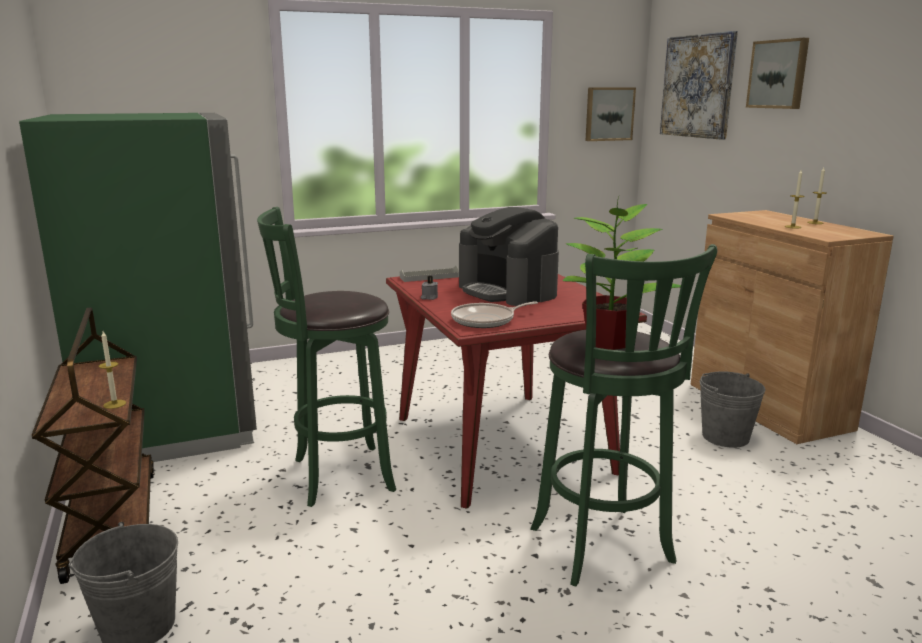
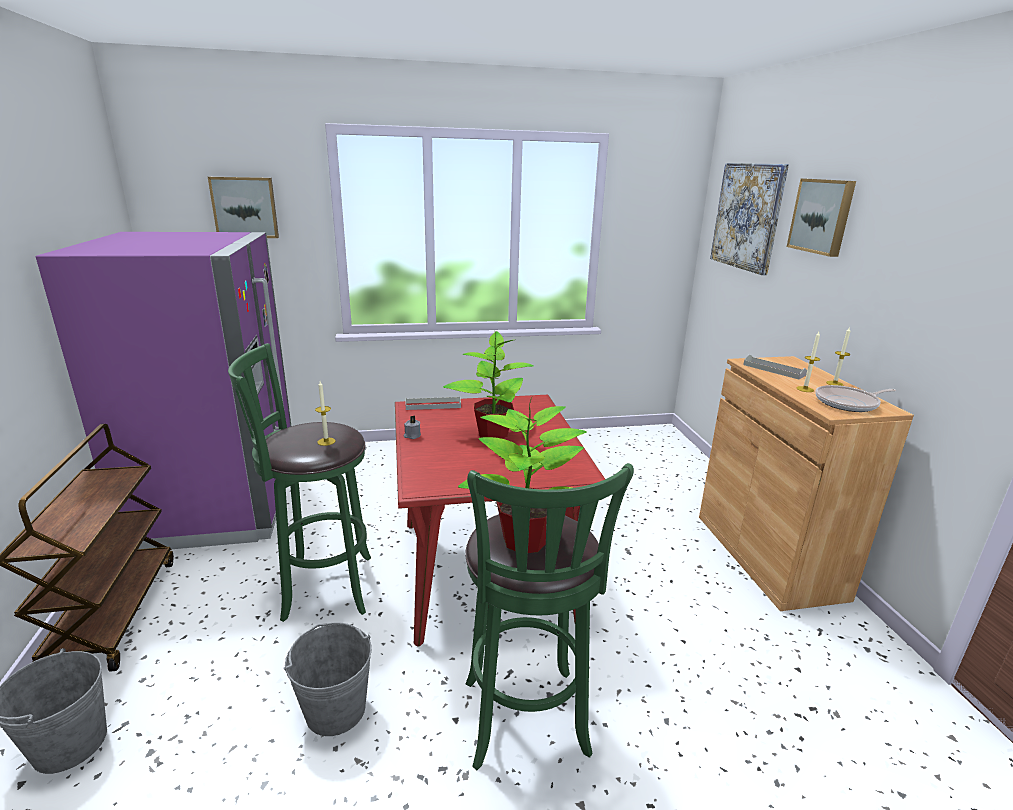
camera: 10 degrees right, 5 degrees up
(114, 404) = (87, 528): candle -> candle (326, 441)
(173, 421) = (220, 503): green fridge -> purple fridge
(486, 320) = (442, 476): frying pan -> frying pan (849, 403)
(508, 291) = (492, 433): coffee machine -> potted plant
(608, 114) = (663, 235): picture -> picture (245, 207)
(725, 437) = (708, 590): grey bucket -> grey bucket (335, 709)
(756, 218) = (773, 370): none -> grey tray

